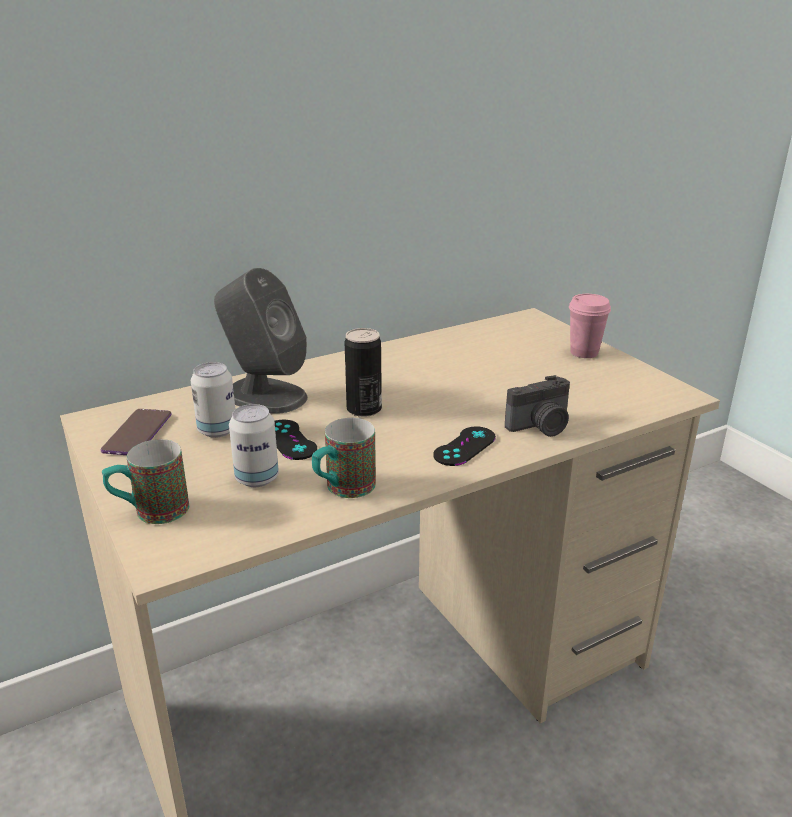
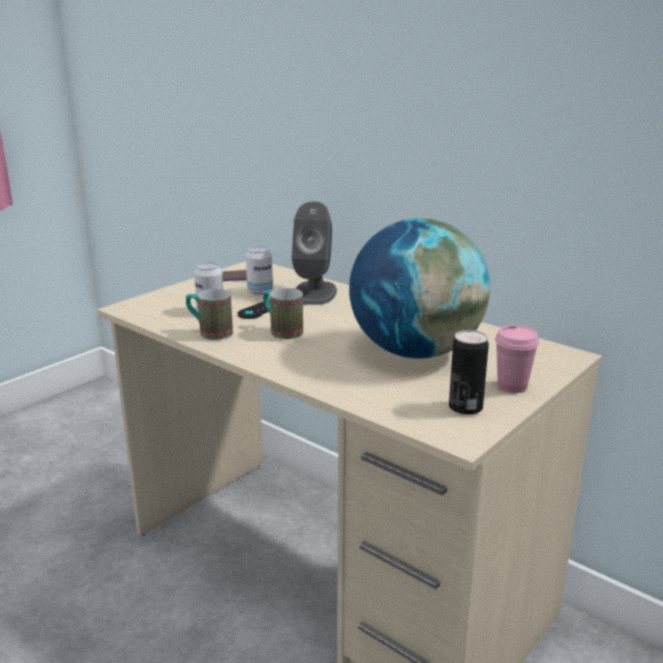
camera: 70 degrees right, 5 degrees down
(150, 512) = (165, 296): mug -> mug (281, 331)
(364, 409) = (318, 321): can -> can (465, 407)
(464, 446) = (287, 358): black game controller -> none
(486, 375) = (415, 351): none -> globe
(541, 427) = (338, 381): camera -> none

